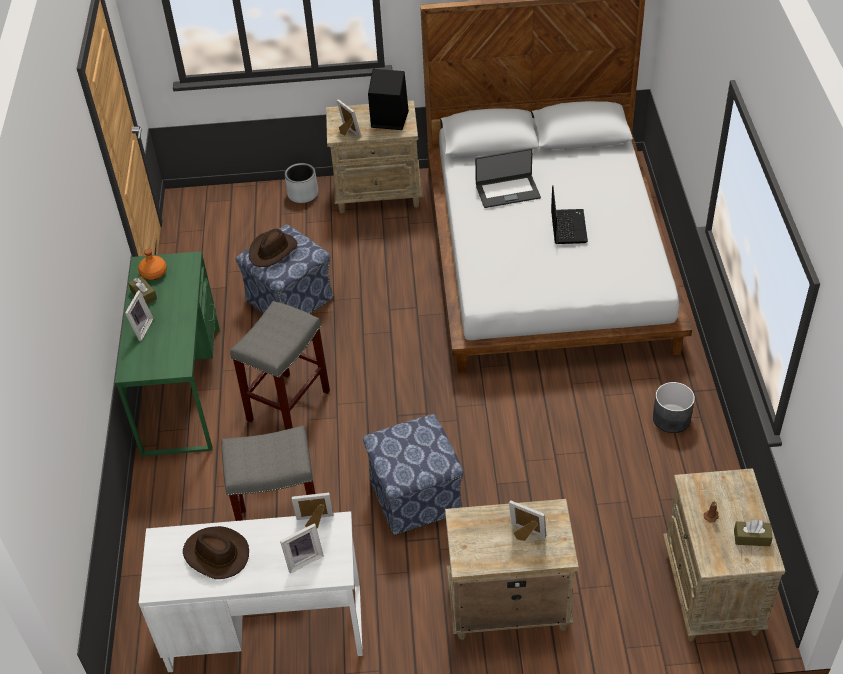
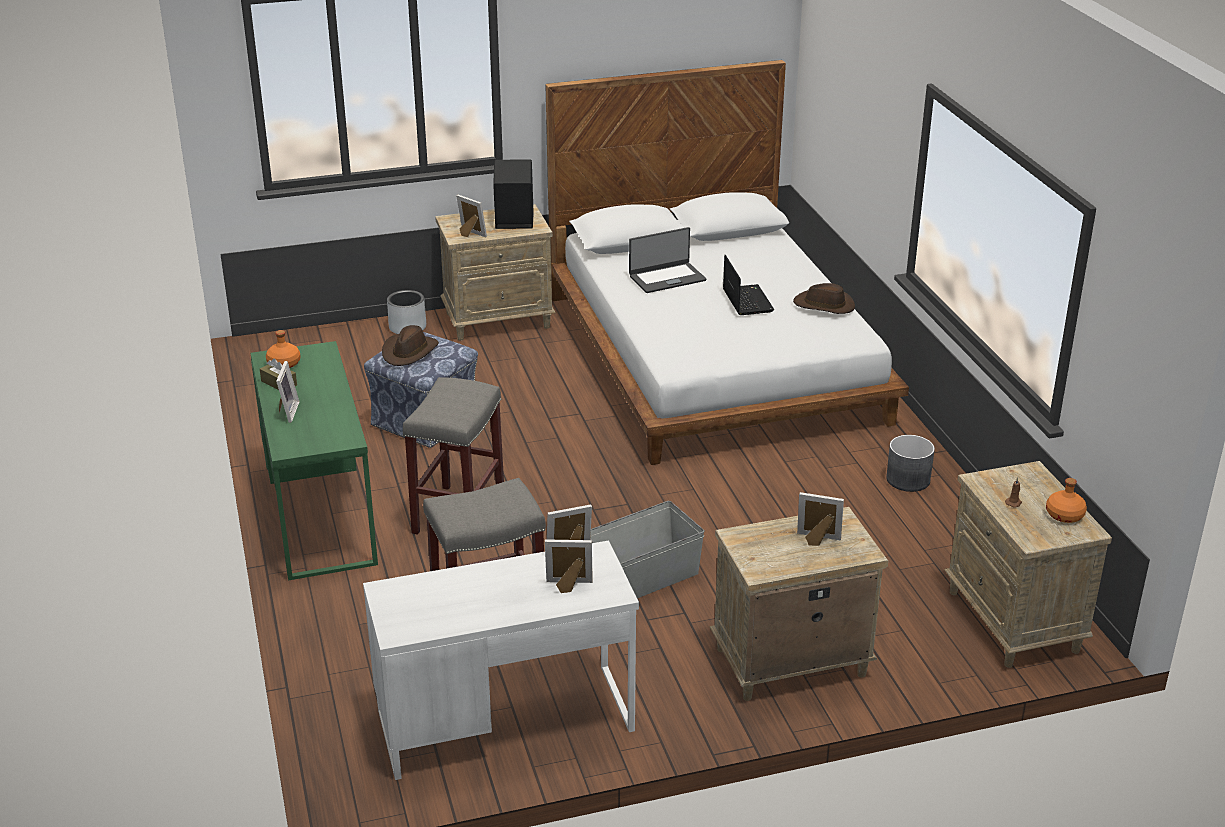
camera: 15 degrees left, 15 degrees down
(216, 555) = (461, 595): brown hat -> brown hat (824, 305)
(303, 558) = (569, 586): picture frame -> picture frame turned 135 degrees counterclockwise
(415, 495) = (642, 577): ottoman -> grey storage box
(751, 538) = (1064, 515): brown tissue box -> orange bottle

